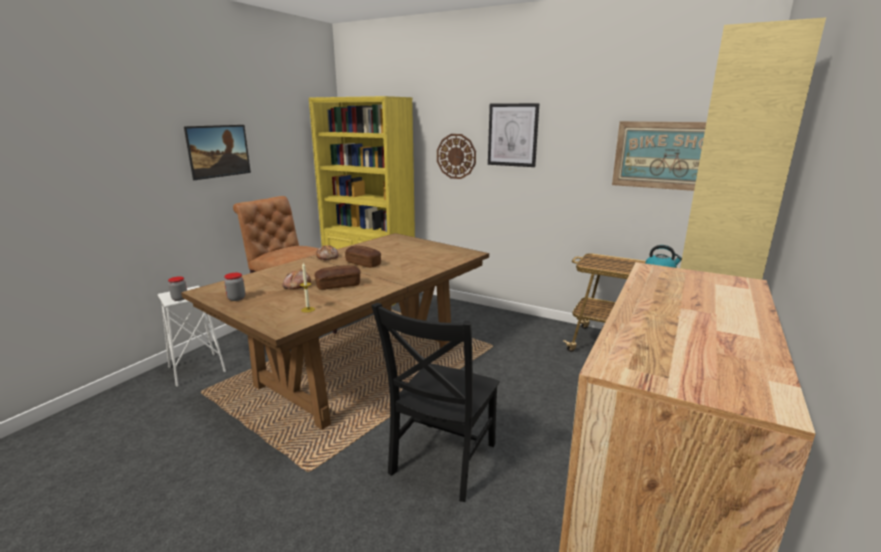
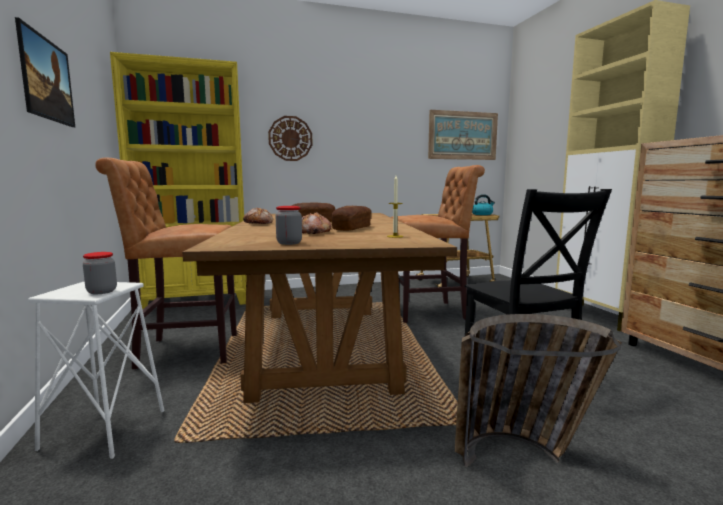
camera: 45 degrees left, 10 degrees down
(289, 511) = (525, 453): none -> basket
(501, 371) = (431, 312): none -> brown stool
(512, 135) = (346, 118): picture -> none

